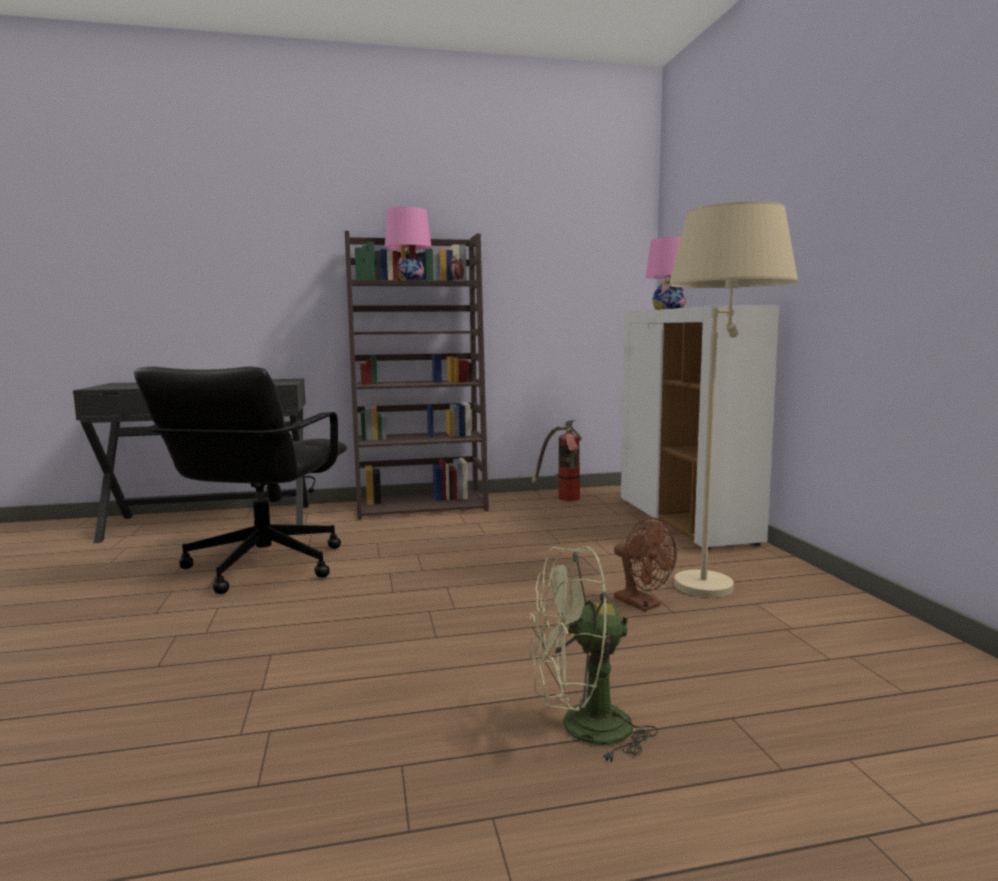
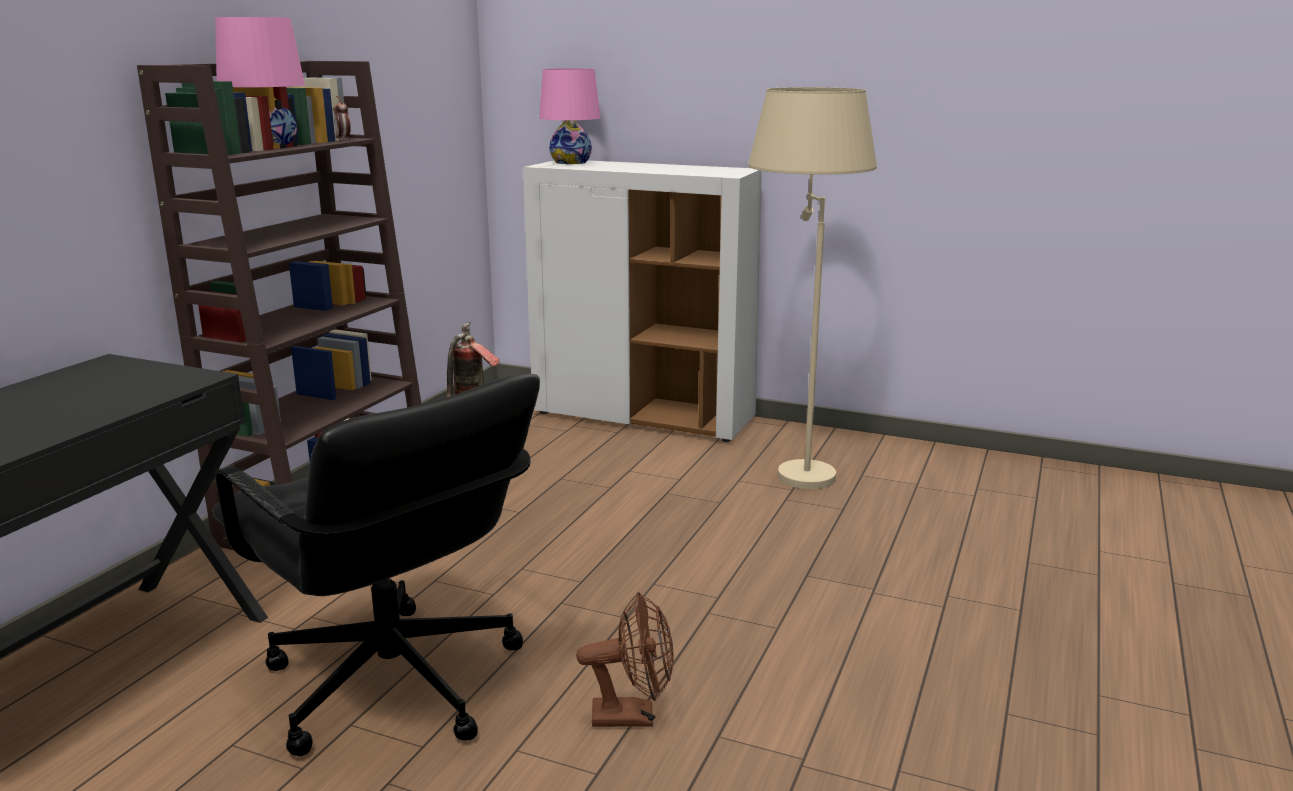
camera: 55 degrees left, 10 degrees up
(581, 729) = (1005, 620): green fan -> none
(643, 604) = (815, 513): brown fan -> brown fan (633, 716)

